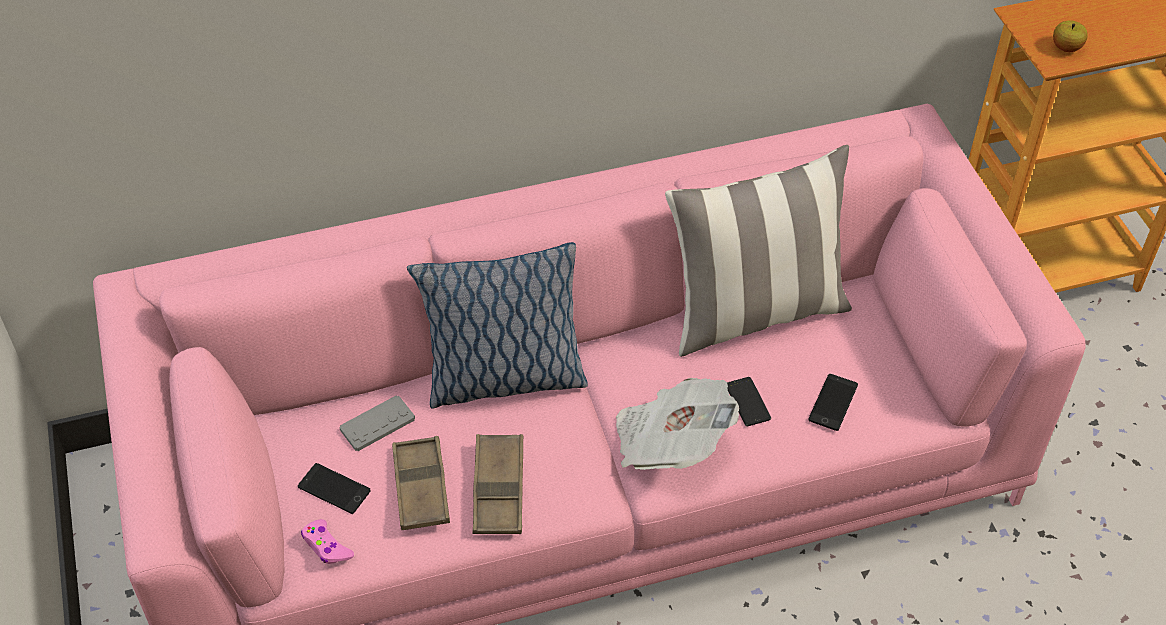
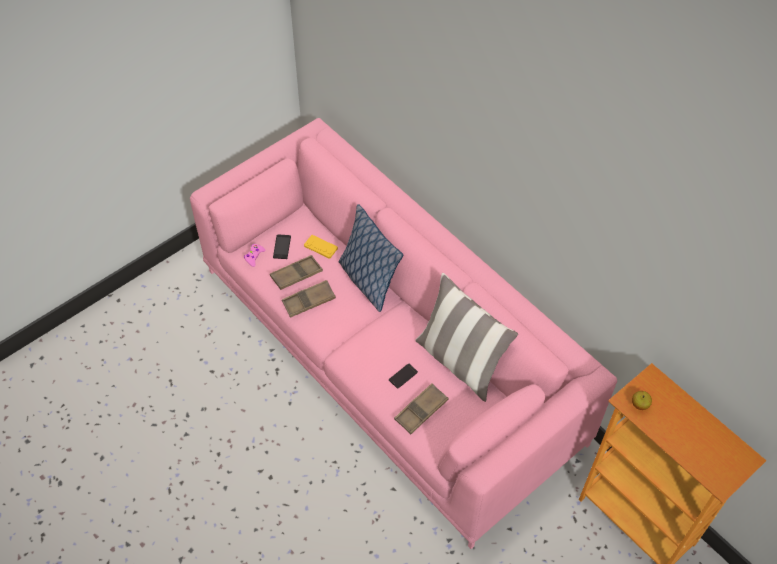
camera: 65 degrees right, 5 degrees up
(377, 424) = (320, 247): grey game controller -> yellow game controller
(670, 442) = (365, 354): newspaper -> none
(833, 402) = (421, 411): phone -> brown tray

